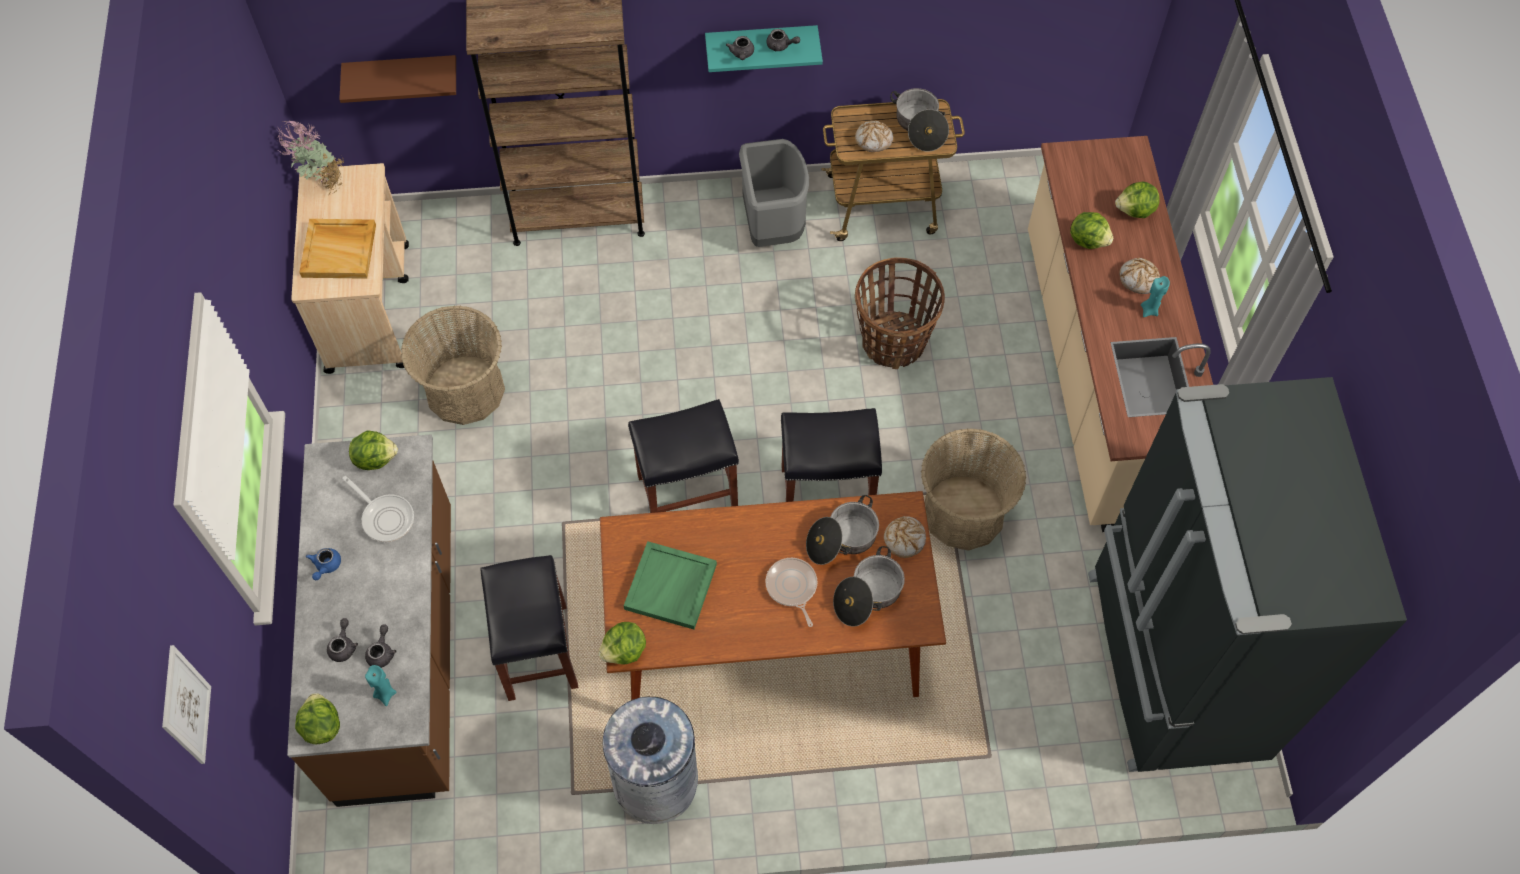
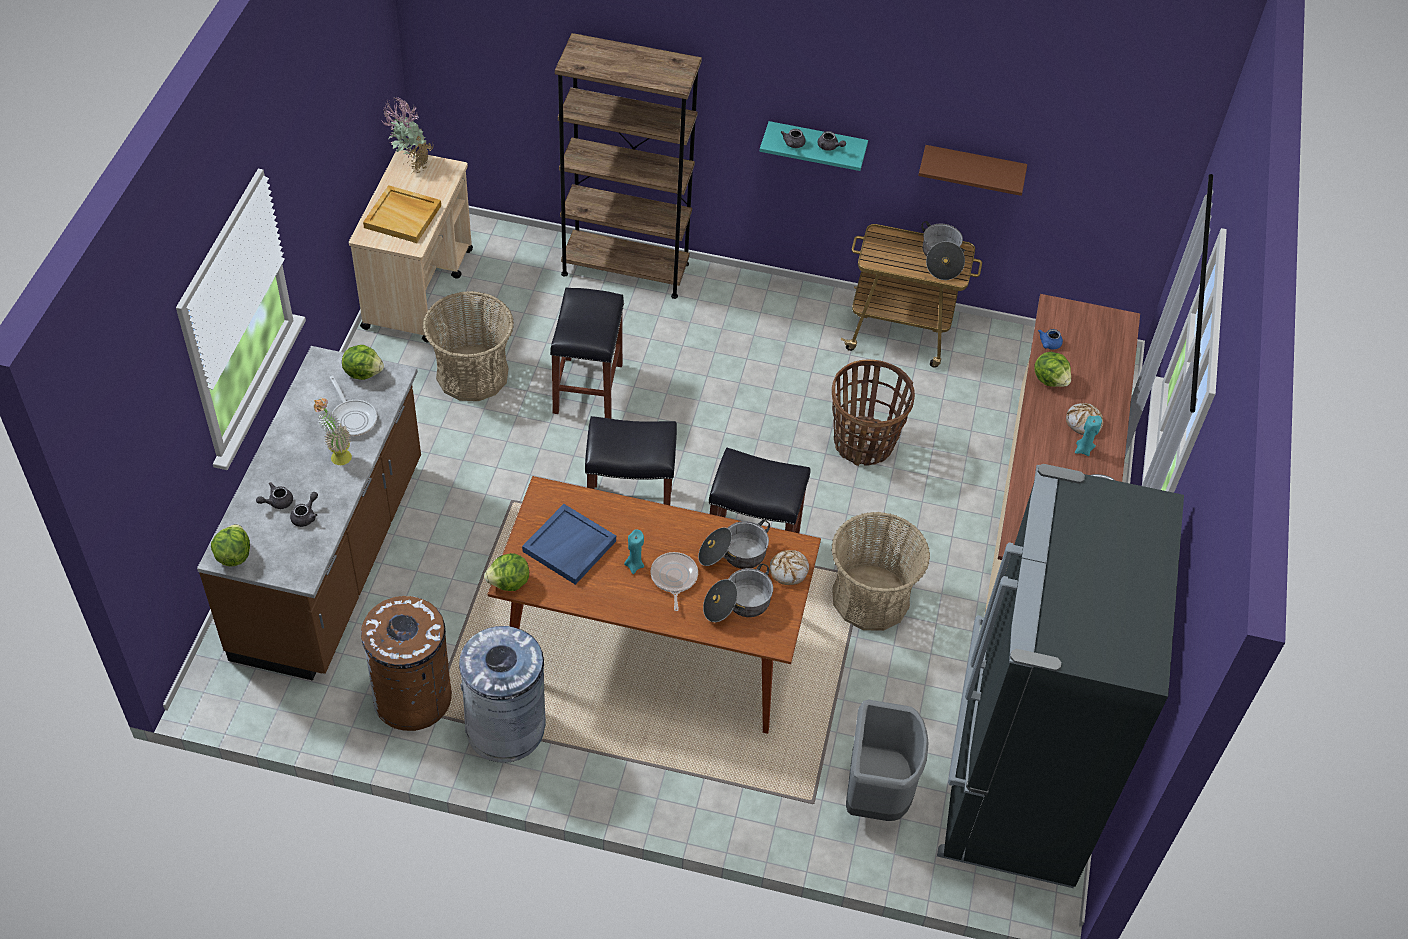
camera: 15 degrees right, 10 degrees down
(185, 706) = (125, 463): picture -> none
(326, 566) = (288, 439): blue teapot -> blue teapot (1048, 345)
(343, 646) = (277, 502): grey teapot -> grey teapot turned 150 degrees counterclockwise
(385, 693) = (295, 547): turquoise candle -> turquoise candle (634, 565)
(386, 567) = (337, 454): none -> potted plant
(402, 73) = (506, 91): brown shelf -> brown shelf (973, 169)
(536, 650) = (447, 593): black stool -> black stool (587, 387)
(547, 781) = (413, 698): none -> brown trash can
(671, 587) = (569, 547): green tray -> blue tray
(773, 225) = (794, 321): grey trash can -> grey trash can (877, 791)
(874, 140) = (895, 258): bread -> none
(1135, 211) = (1103, 369): lettuce -> none

